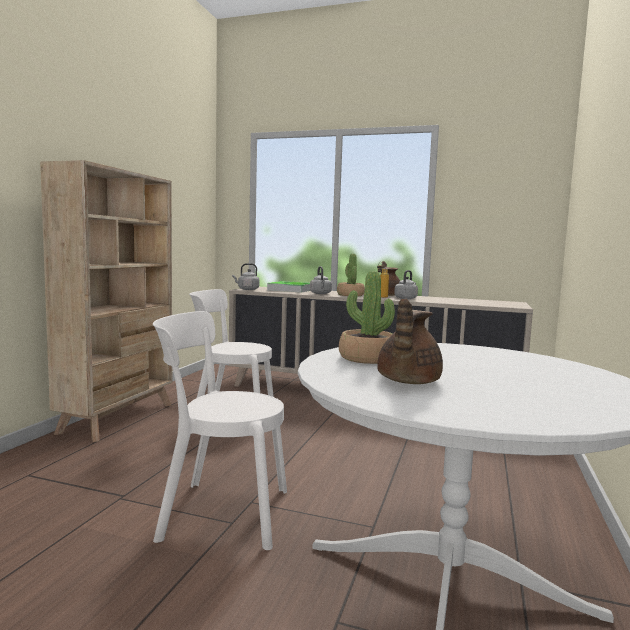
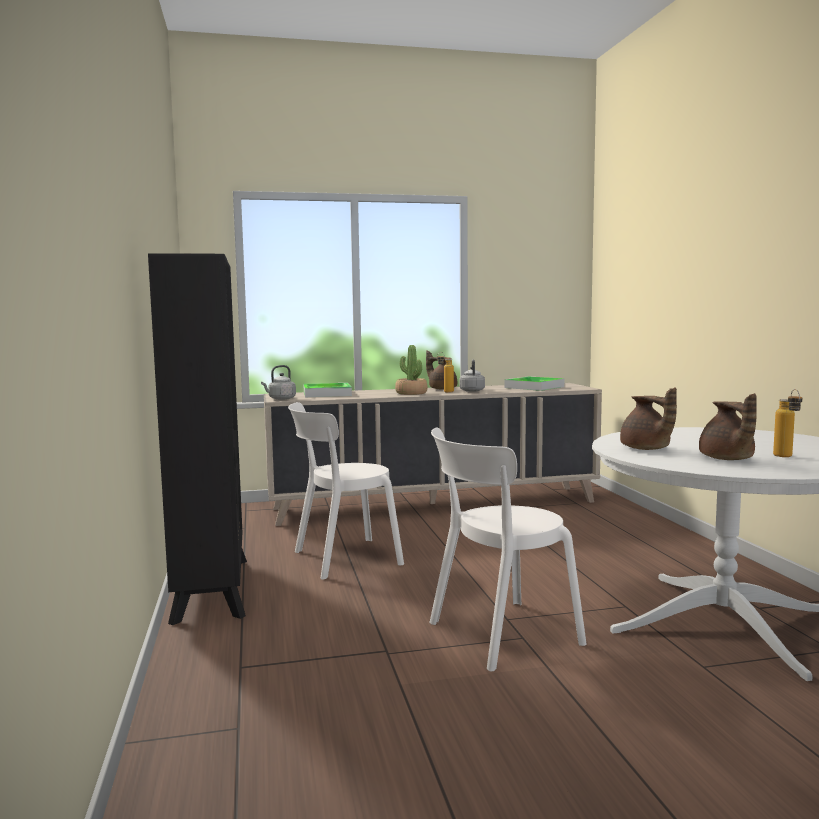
camera: 30 degrees left, 0 degrees up
(119, 418) = (212, 589): beige bookcase -> black bookcase
(320, 293) = (377, 395): grey kettle -> none
(367, 358) = (646, 449): potted plant -> brown teapot
(472, 301) = (534, 387): none -> tray
(489, 393) = (786, 457): none -> bottle

